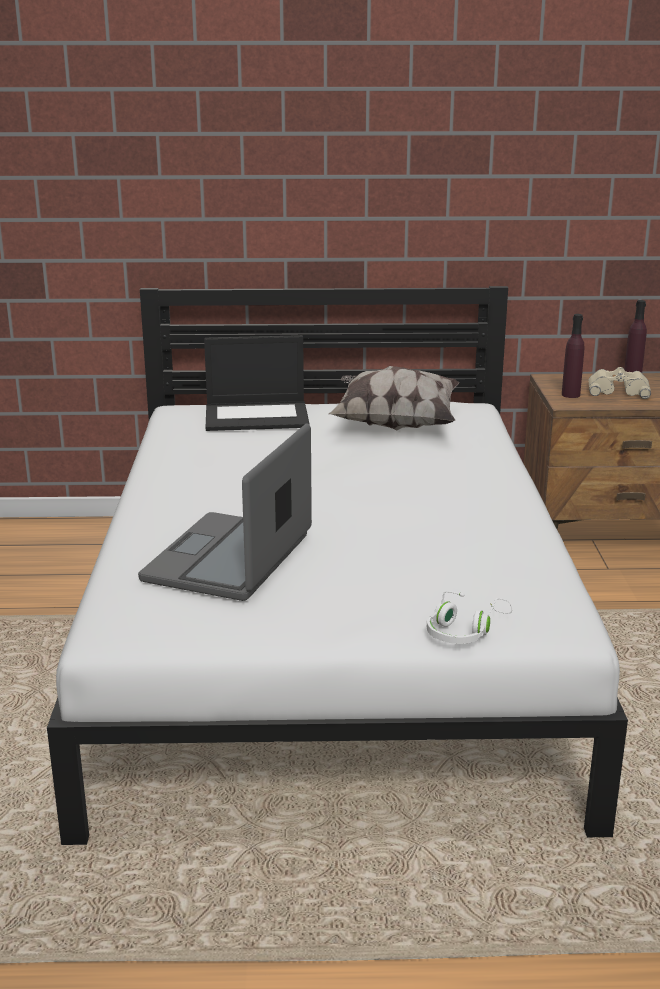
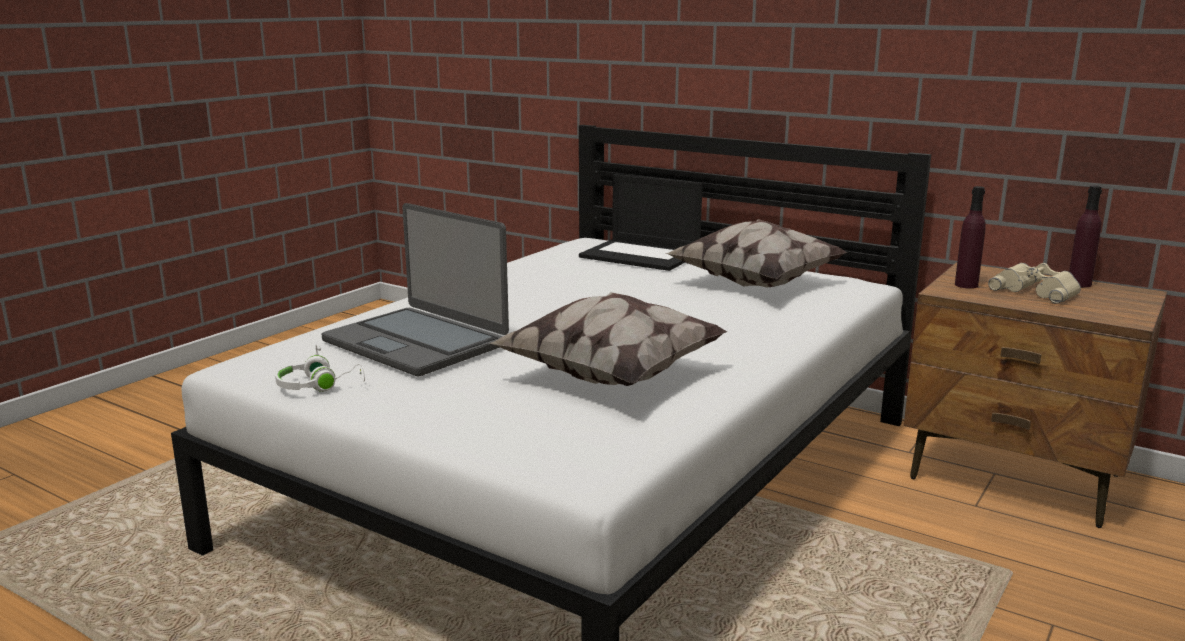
camera: 35 degrees right, 5 degrees down
(230, 559) = (417, 343): laptop -> laptop turned 105 degrees counterclockwise
(435, 541) = (610, 375): none -> pillow
(464, 631) = (492, 448): white headphones -> white headphones (319, 386)

